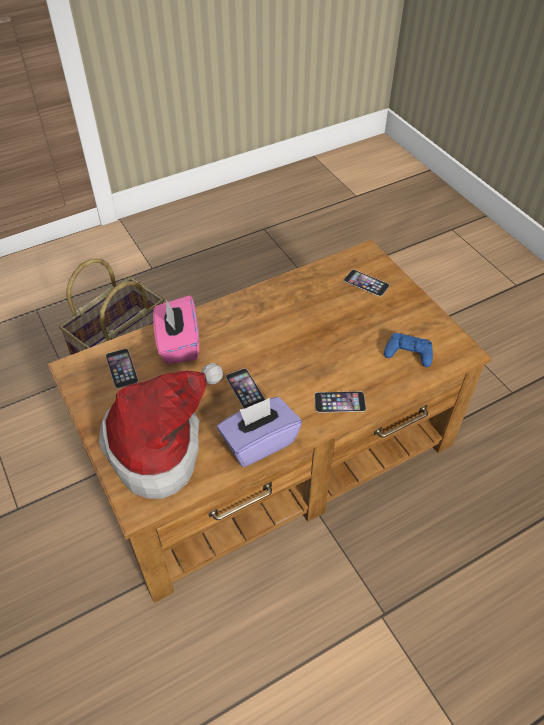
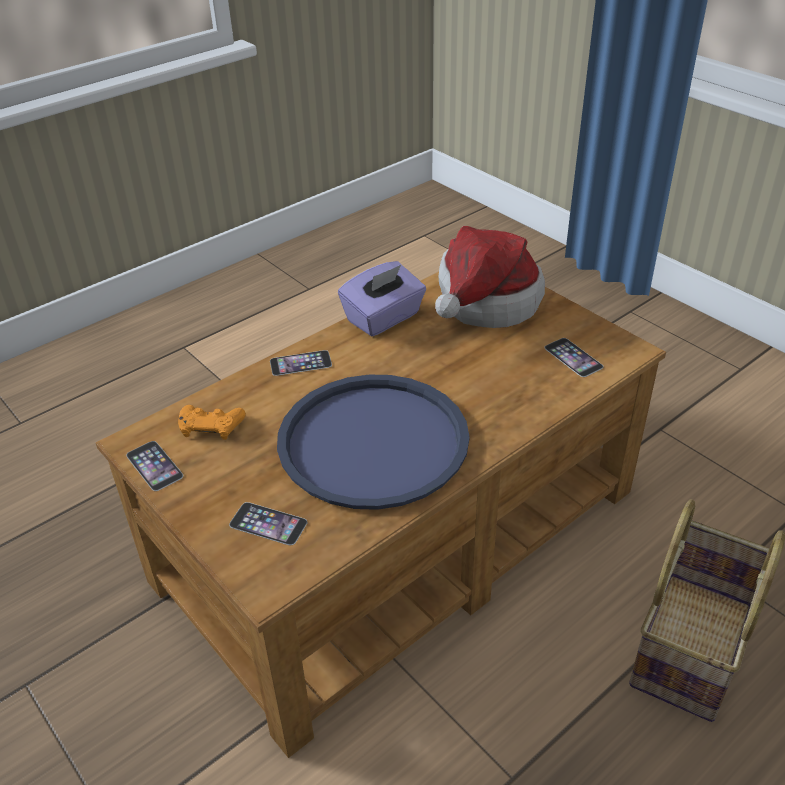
camera: 170 degrees right, 10 degrees down
(178, 344) = (521, 392): pink tissue box -> none
(245, 389) = (415, 359): phone -> phone (154, 465)
(295, 323) = (373, 442): none -> blue tray
(408, 353) = (211, 426): blue game controller -> orange game controller

